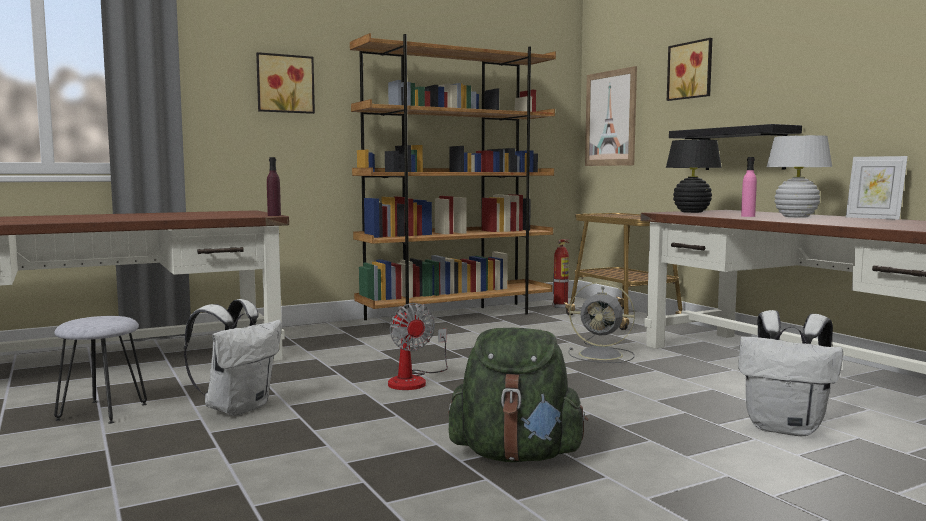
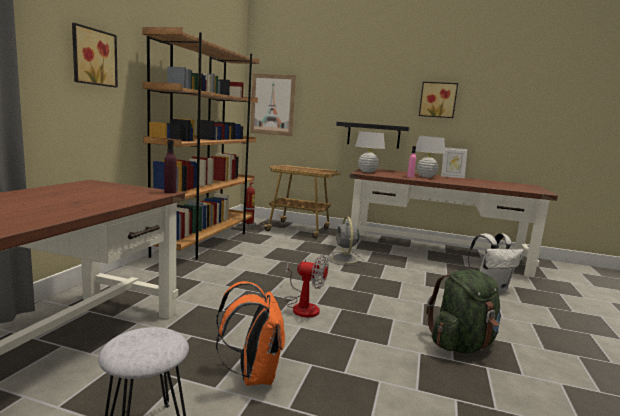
camera: 45 degrees left, 5 degrees up
(238, 408) = (253, 375): white backpack -> orange backpack
(602, 355) = (344, 259): grey fan -> grey fan turned 105 degrees clockwise
(691, 70) = (338, 85): picture -> picture (438, 100)
(691, 212) = (367, 171): black table lamp -> white table lamp

